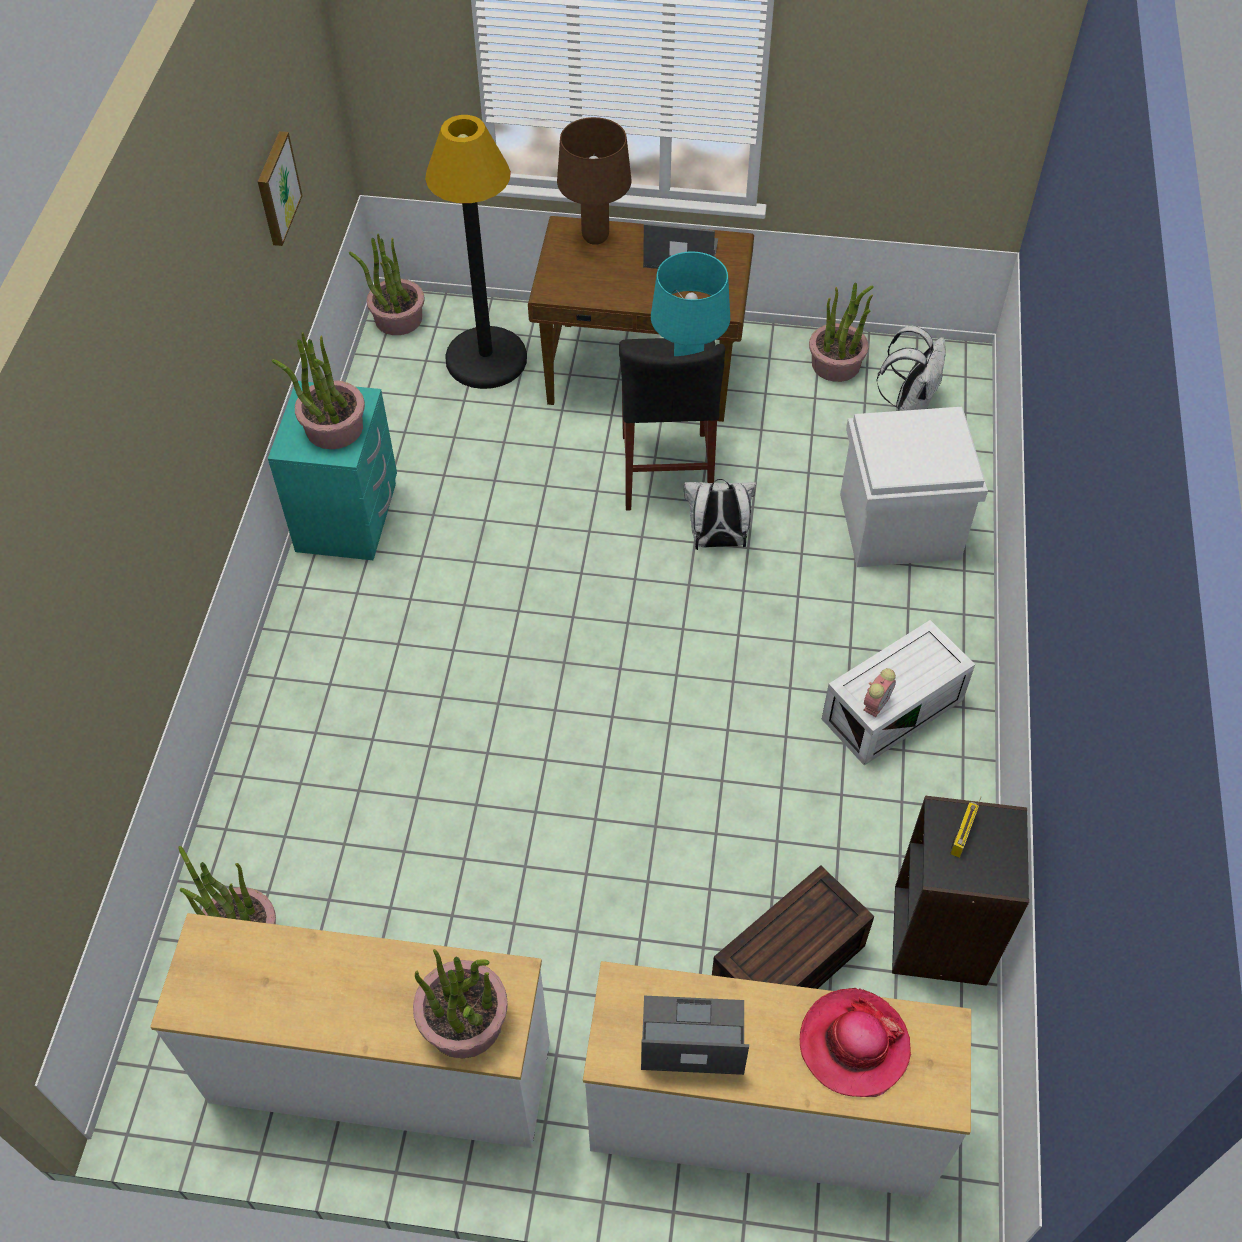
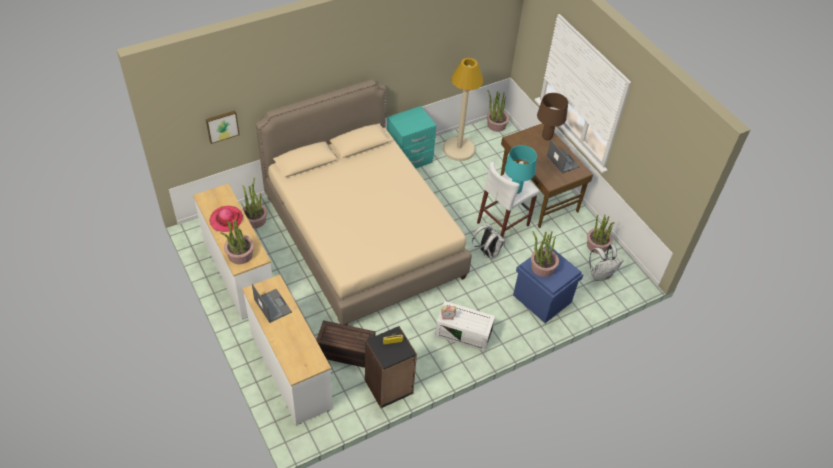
camera: 50 degrees right, 5 degrees down
(276, 188) = (448, 45): picture -> picture (222, 126)
(333, 428) = (411, 123): potted plant -> potted plant (542, 267)
(403, 417) = (459, 149): none -> beige floor lamp
(486, 359) = (502, 155): black floor lamp -> none
(490, 737) = (363, 236): none -> beige bed
(666, 470) = (503, 224): black stool -> white stool
(854, 1044) = (297, 344): hat -> hat (226, 220)
(898, 527) = (541, 298): white storage box -> blue storage box

